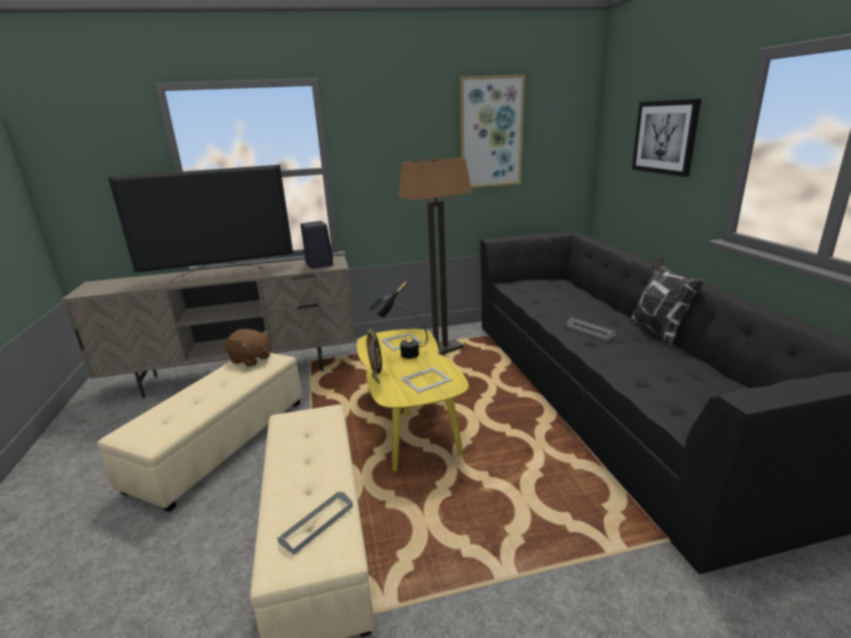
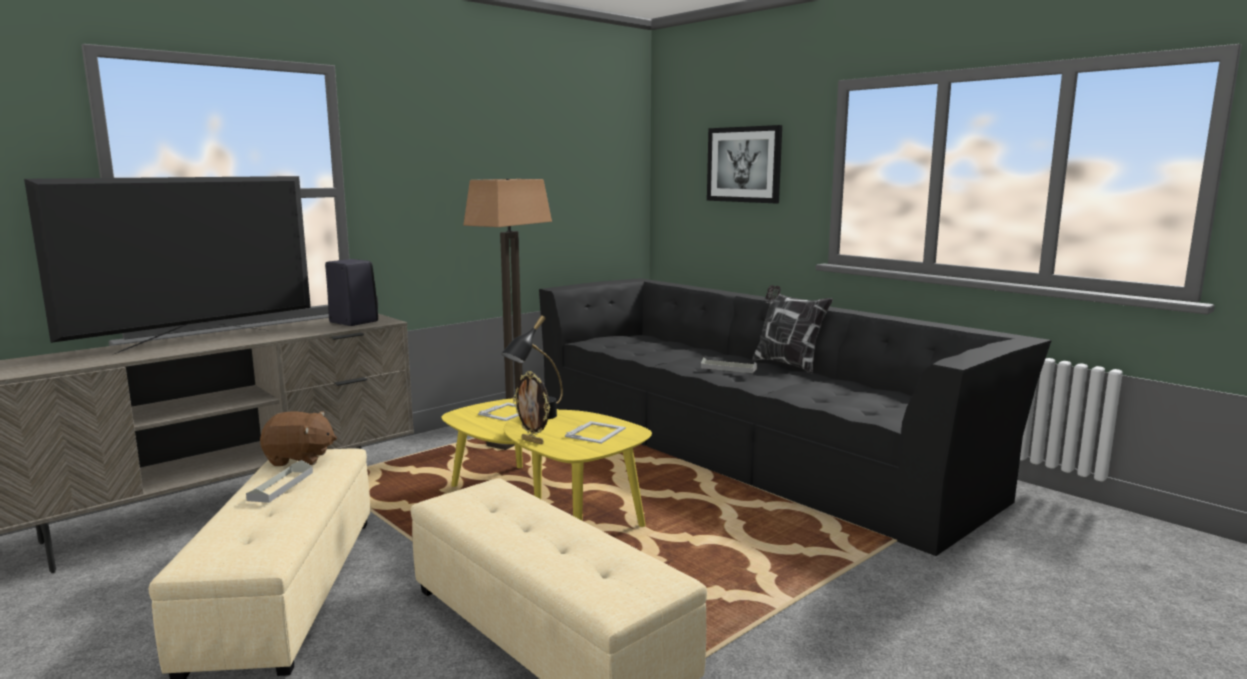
camera: 30 degrees left, 10 degrees down
(317, 524) = (615, 565): grey tray -> grey tray (281, 486)
(491, 133) = (543, 155): picture -> none

